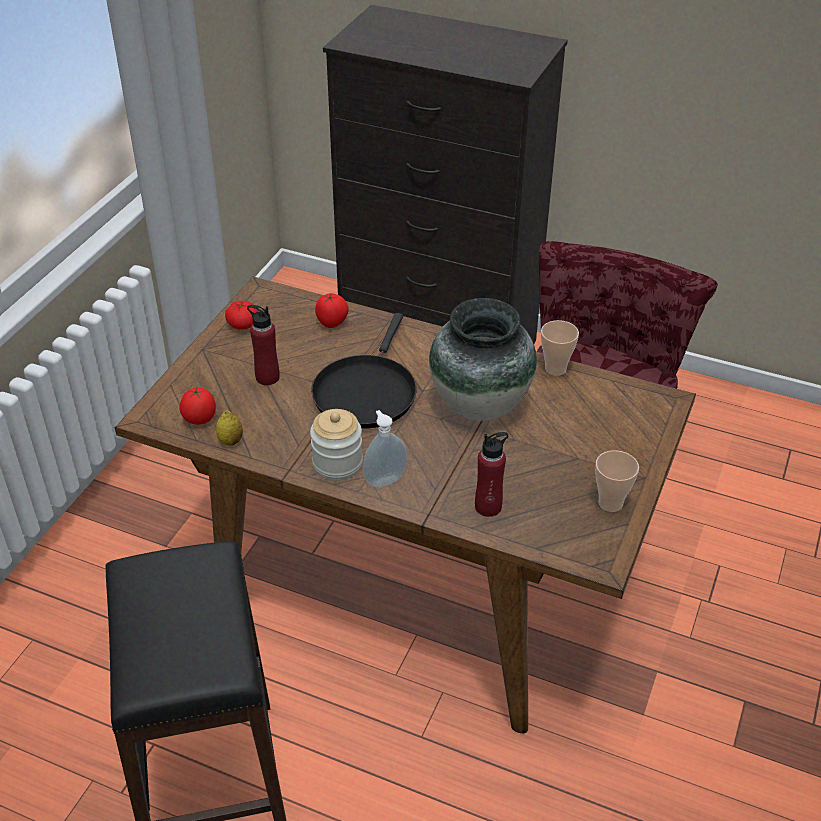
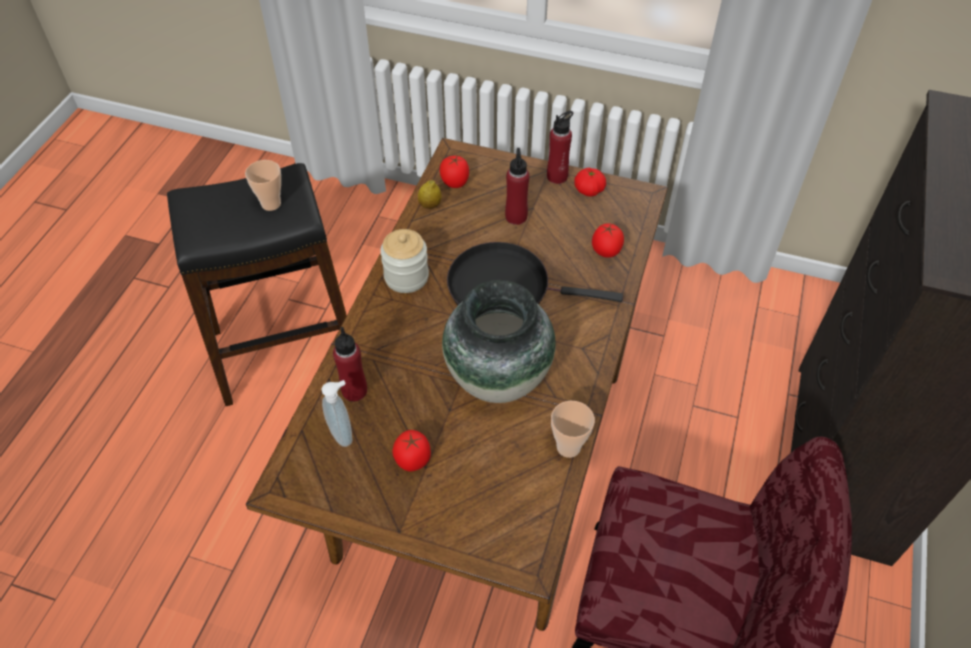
camera: 85 degrees right, 10 degrees up
(215, 343) = (557, 176): none -> red bottle
(384, 479) = (388, 311): soap dispenser -> soap dispenser (343, 433)
(570, 466) = (413, 460): none -> tomato
(610, 503) = (360, 496): cup -> cup (271, 204)

